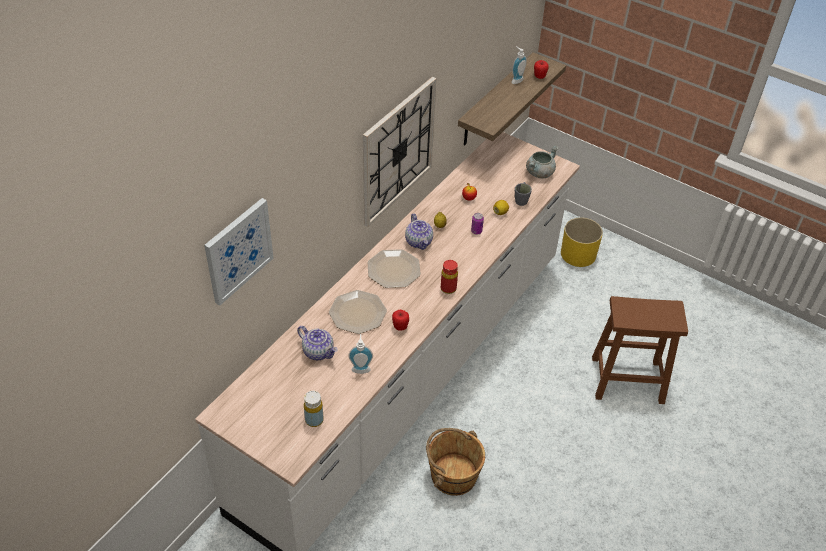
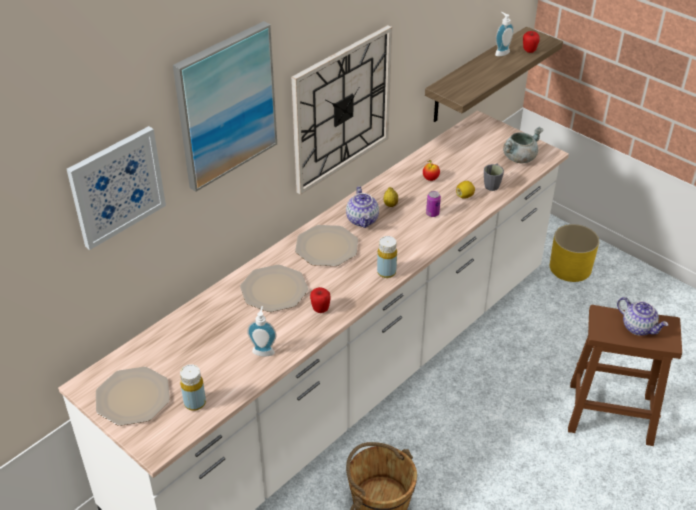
camera: 10 degrees right, 5 degrees down
(261, 420) = (133, 396): none -> plate
(316, 168) = (225, 105): none -> picture
(318, 351) = (219, 327): teapot -> teapot (638, 327)
(448, 288) = (386, 272): red bottle -> yellow bottle

